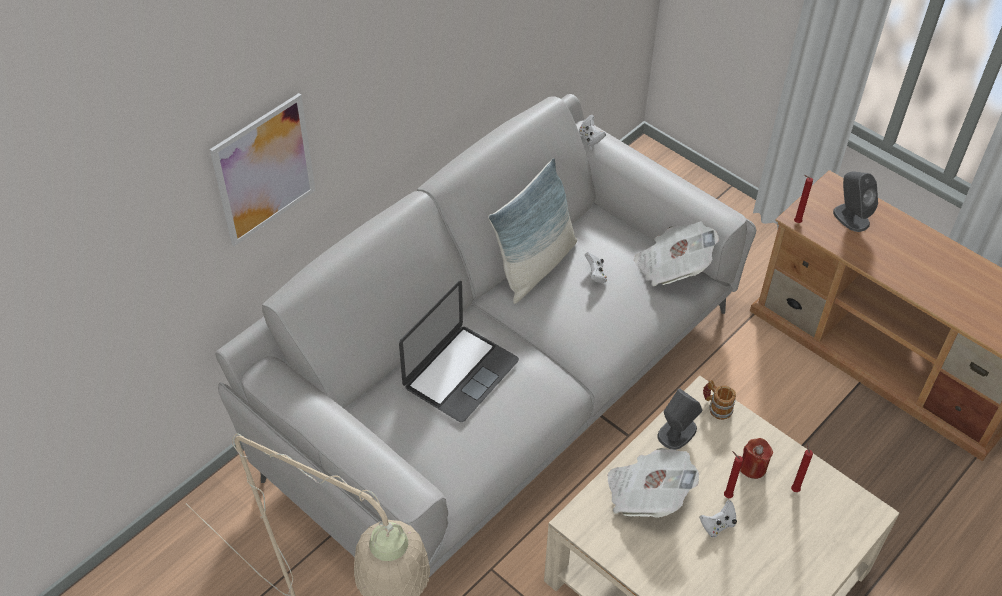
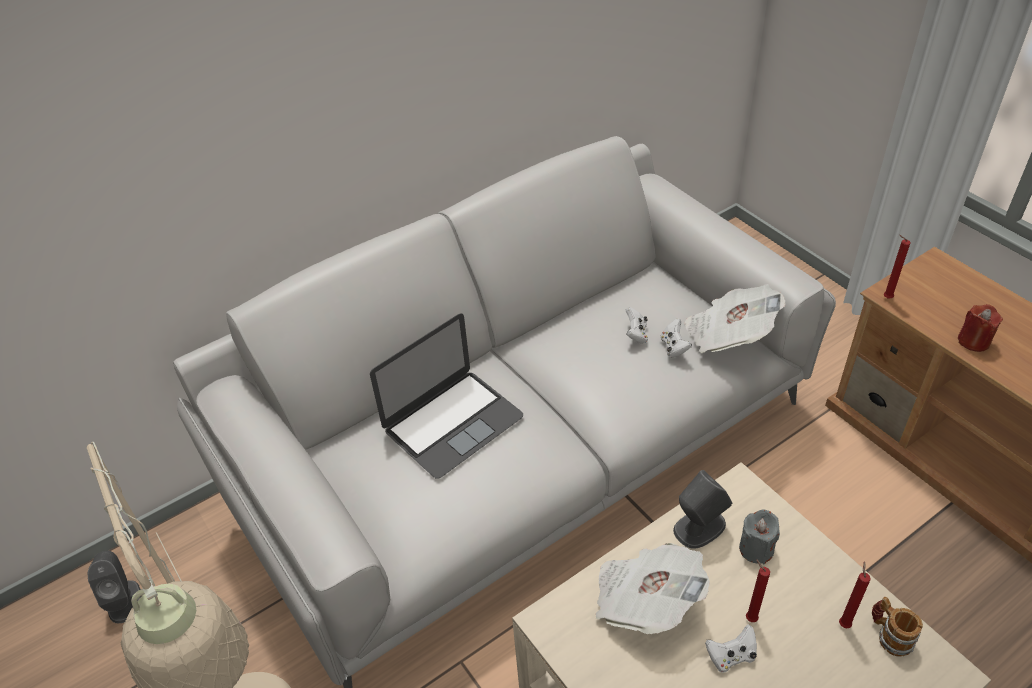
camera: 15 degrees right, 5 degrees down
(264, 170) = (225, 147): picture -> none
(535, 266) = (570, 319): pillow -> none
(590, 138) = (656, 189): white game controller -> white game controller (674, 347)
(716, 407) = (755, 503): mug -> mug (889, 635)
(722, 443) = (756, 549): none -> grey candle
(753, 467) = (791, 586): red candle -> red candle (973, 341)
(851, 217) = (956, 299): grey speaker -> grey speaker (124, 600)

